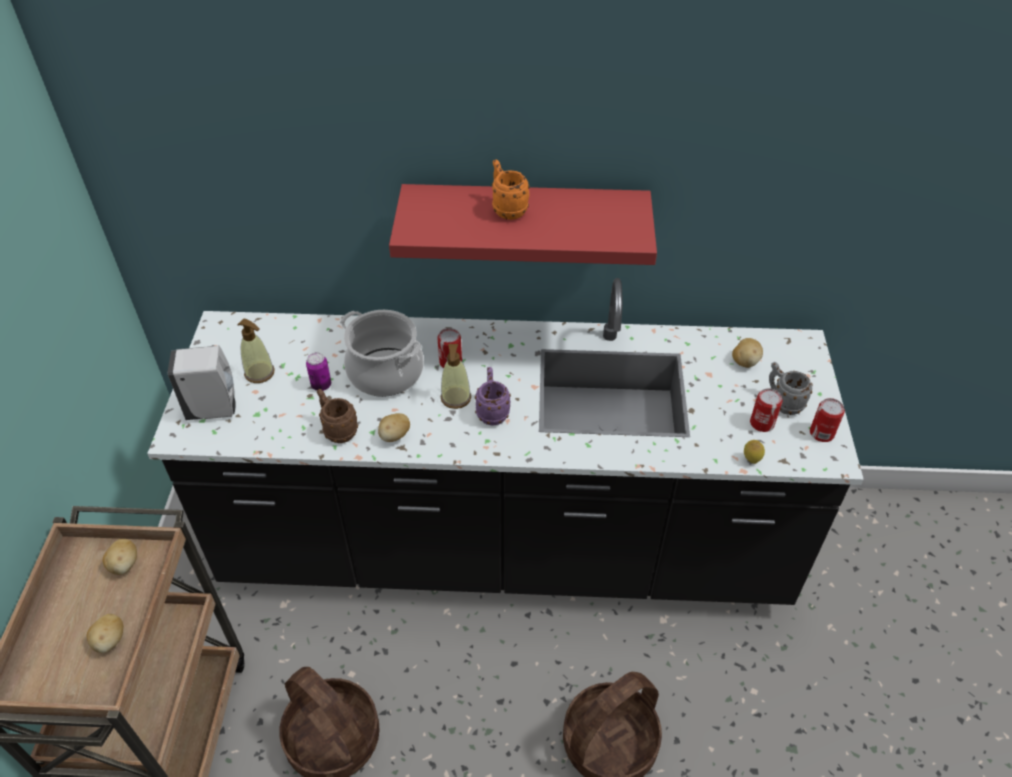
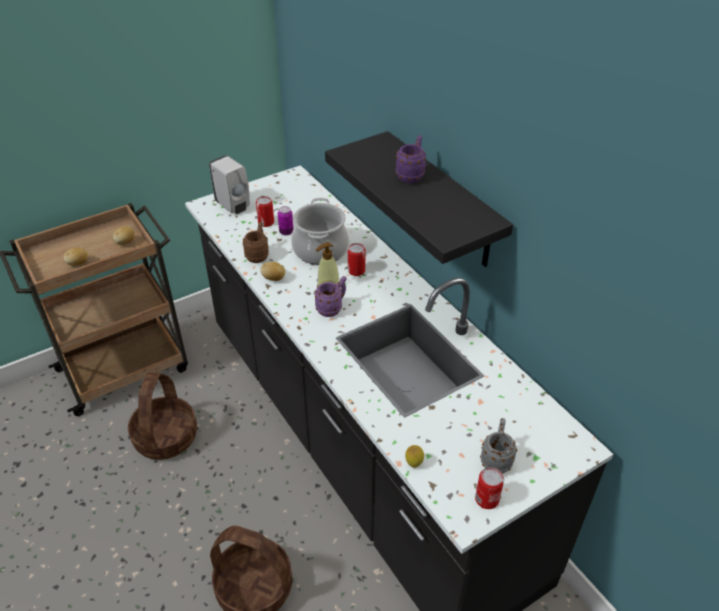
camera: 55 degrees right, 5 degrees down
(260, 373) = (274, 207): soap dispenser -> none
(507, 209) = (411, 175): orange mug -> purple mug
(525, 220) = (442, 201): red shelf -> black shelf
(744, 361) = (517, 417): potato -> none
(762, 423) = (459, 455): can -> can (266, 222)

